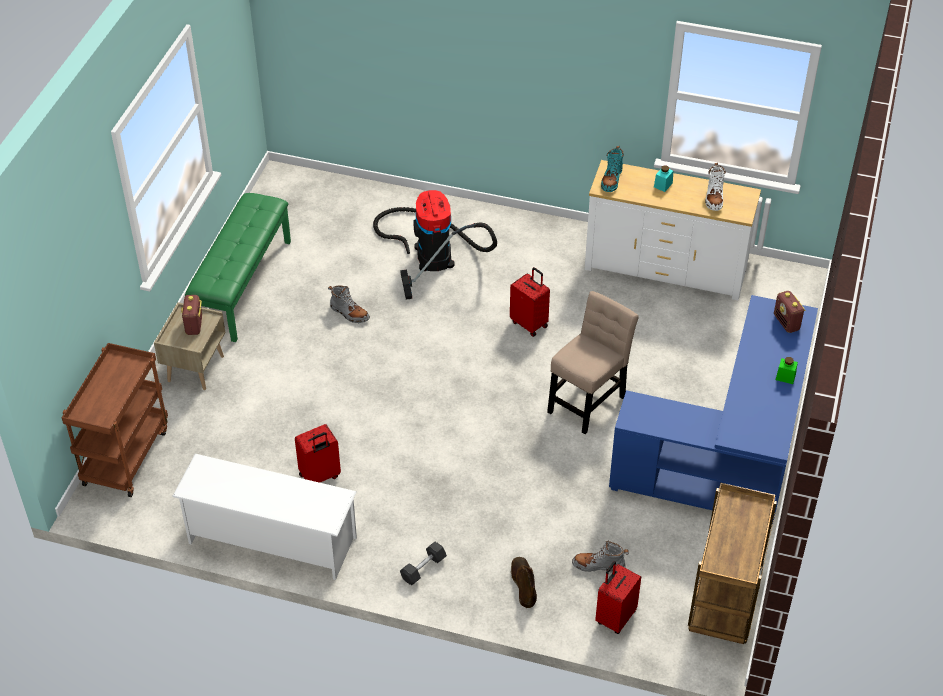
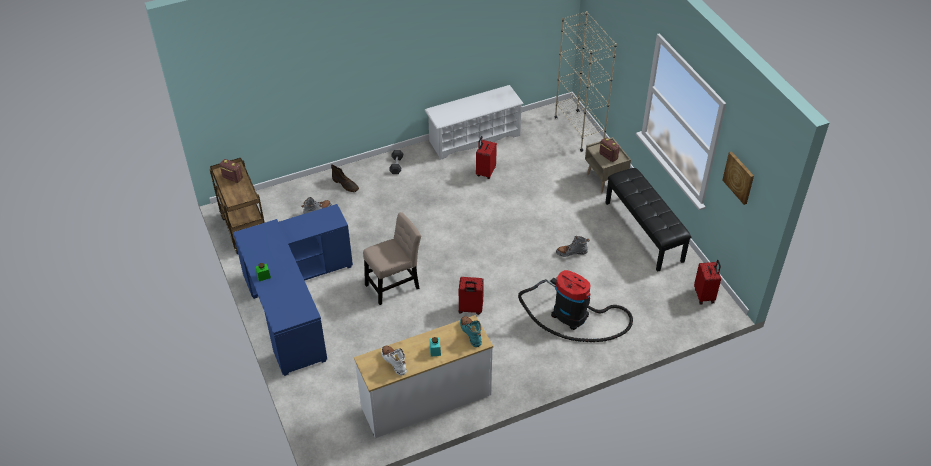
camera: 140 degrees right, 0 degrees up
(125, 455) = (579, 130): brown cart -> beige bookcase
(222, 57) = (739, 177): none -> picture
(242, 285) = (644, 231): green bench -> black bench
(588, 401) = (394, 285): beige chair -> beige chair turned 120 degrees counterclockwise
(615, 617) = (292, 195): red suitcase -> red suitcase (704, 295)
(786, 323) = (285, 310): radio -> radio (232, 178)

